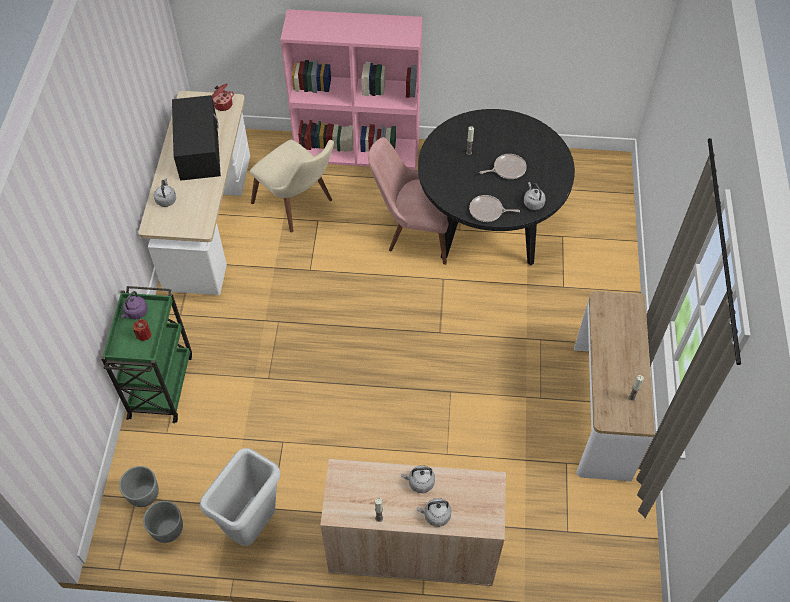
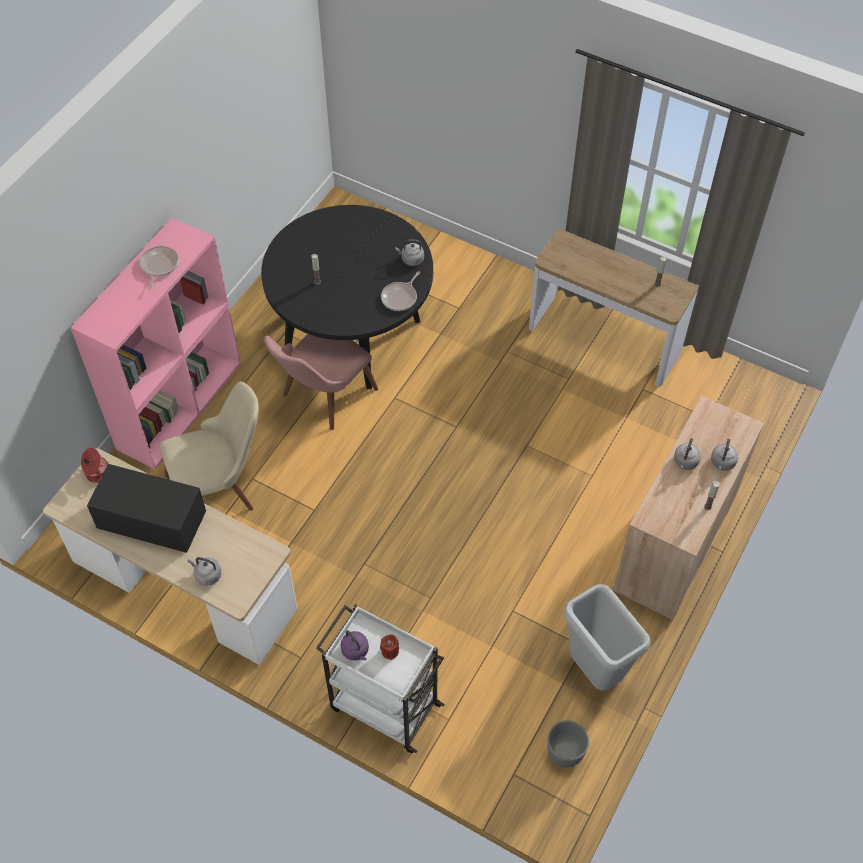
camera: 65 degrees left, 0 degrees up
(144, 494) = (513, 764): grey planter -> none
(161, 384) = (383, 706): green cart -> white cart
(507, 169) = (358, 261): frying pan -> frying pan (159, 266)

